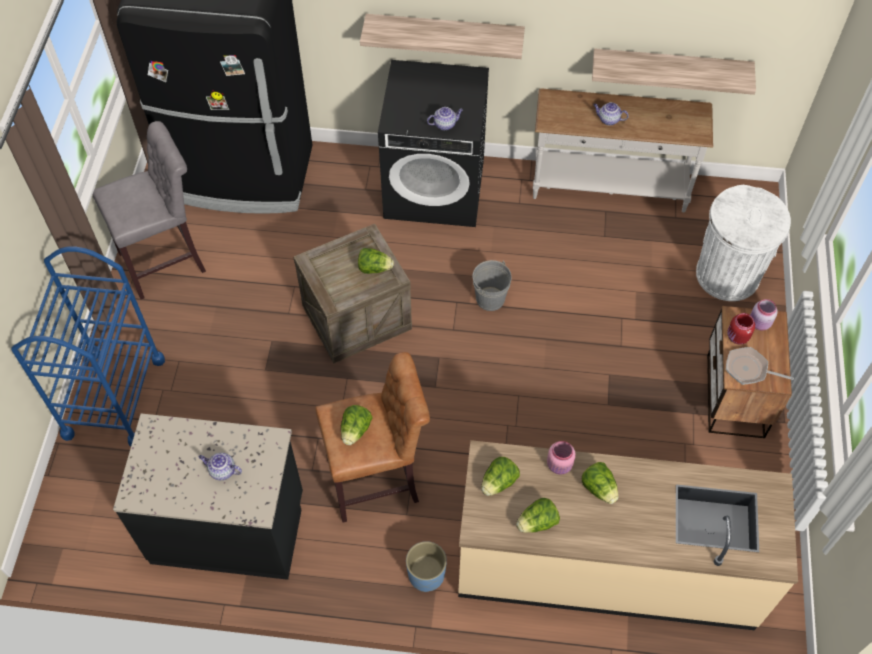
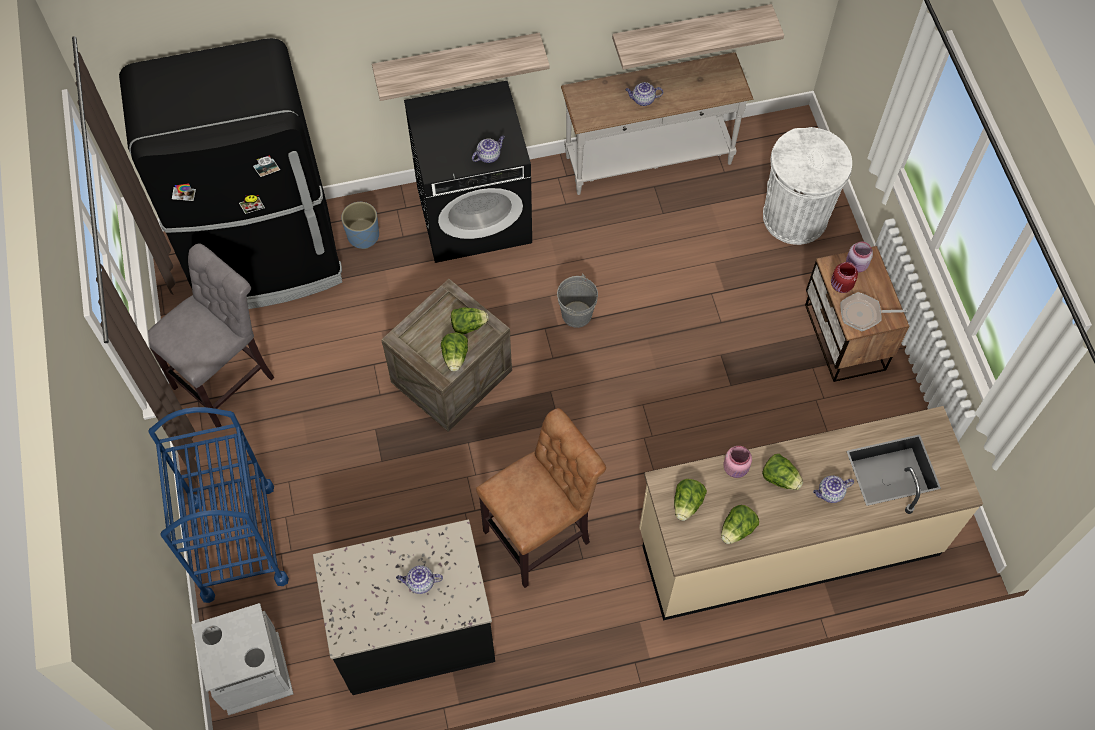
camera: 20 degrees left, 5 degrees up
(75, 513) = (252, 673): none -> grey trash can
(355, 430) = (527, 498): lettuce -> lettuce (455, 357)
(426, 575) = (625, 610): blue planter -> blue planter (363, 236)
(643, 519) = (830, 493): none -> teapot

